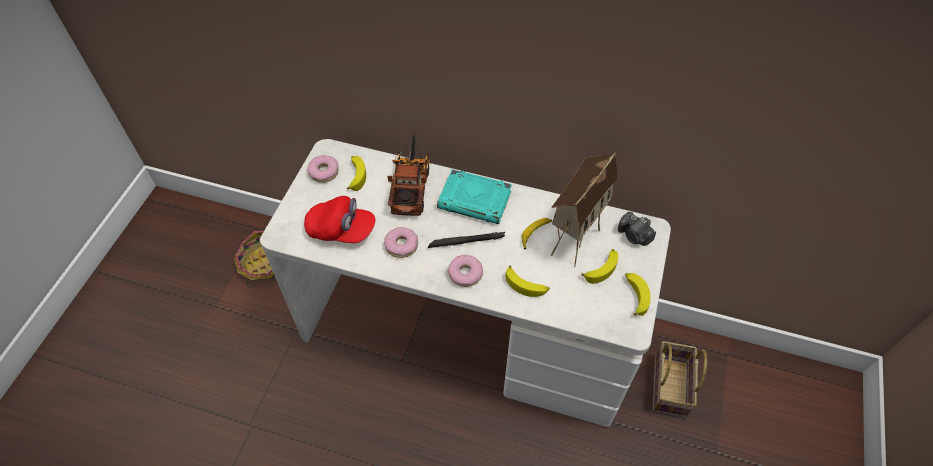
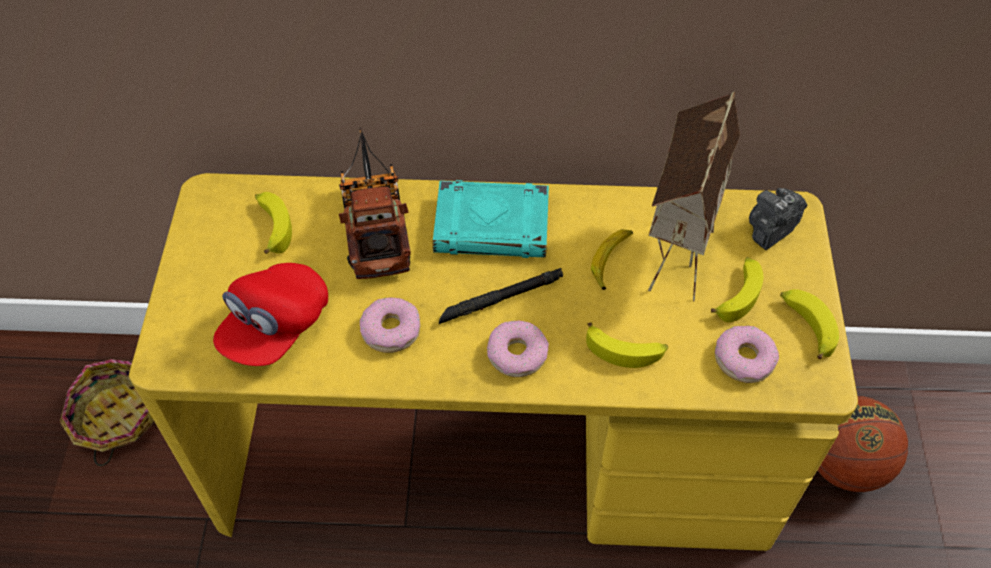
camera: 15 degrees left, 0 degrees up
(323, 172) = (212, 232): donut -> donut (744, 359)
(341, 230) = (275, 327): red cap -> red cap turned 120 degrees clockwise
(466, 328) = (495, 445): white desk -> yellow desk
(634, 236) = (771, 229): camera -> camera turned 105 degrees clockwise
(670, 389) = (844, 464): basket -> basketball

